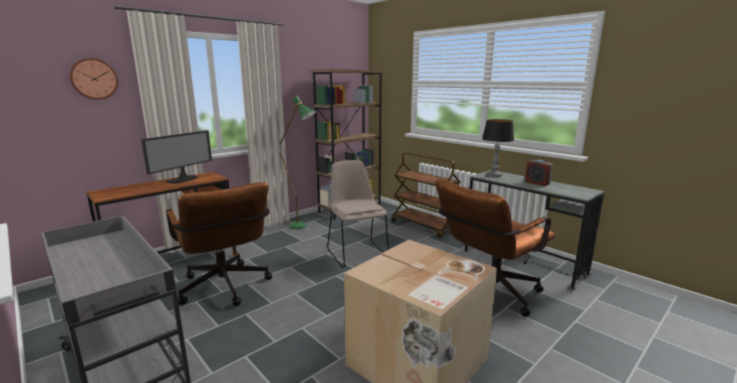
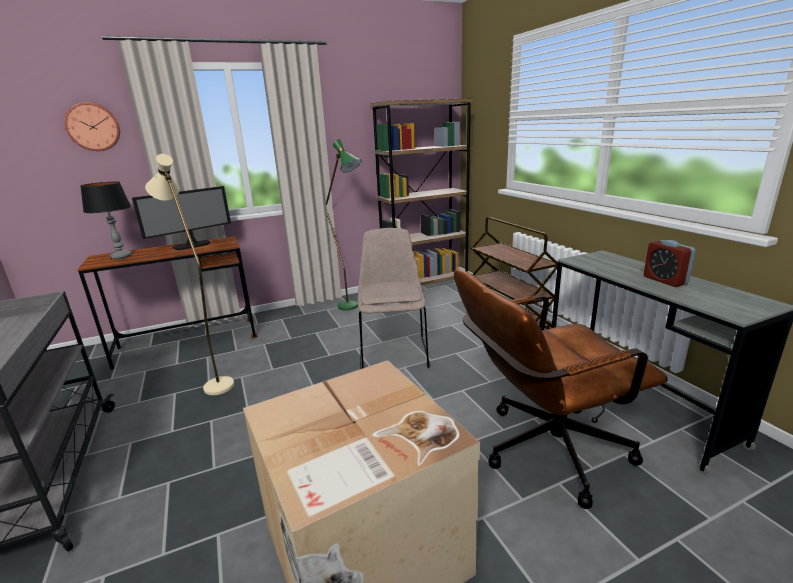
camera: 20 degrees right, 5 degrees up
(226, 289) = (214, 382): brown office chair -> beige floor lamp
(494, 176) = (598, 261): table lamp -> table lamp (121, 256)

